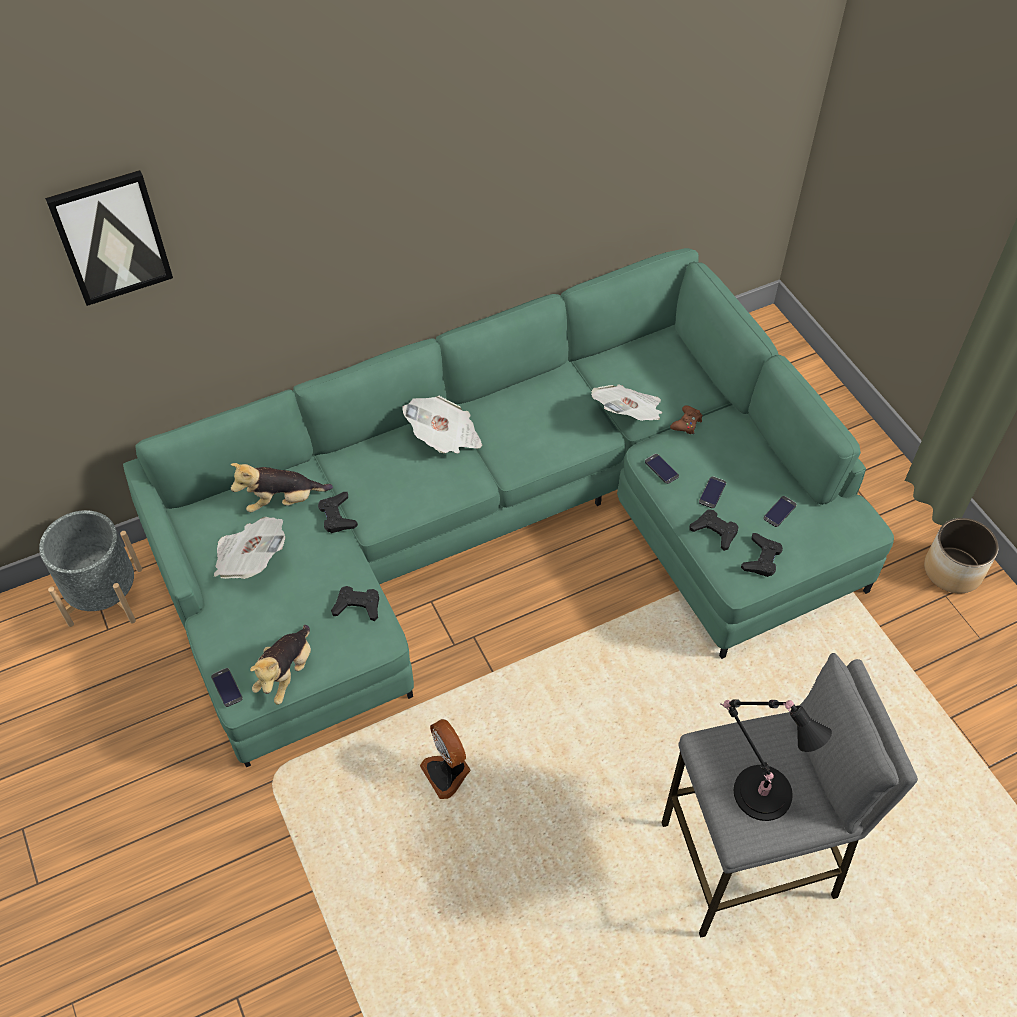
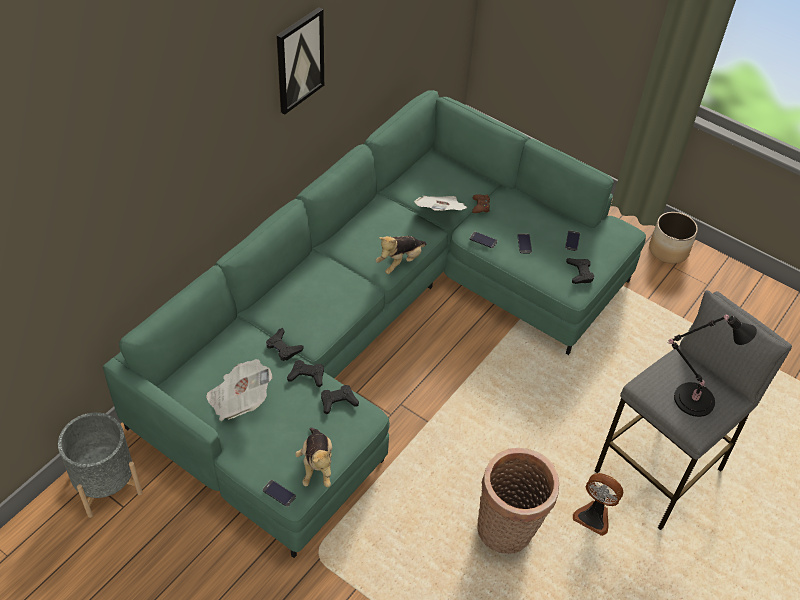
camera: 30 degrees left, 5 degrees down
(111, 237) = (95, 171): picture -> picture (299, 60)
(283, 501) = (235, 352): plush toy -> plush toy (400, 262)
(444, 437) = (325, 269): newspaper -> none
(447, 773) = (439, 499): fan -> fan (593, 516)
(506, 849) = (508, 531): none -> basket
(714, 532) = (541, 267): black game controller -> black game controller (307, 375)

